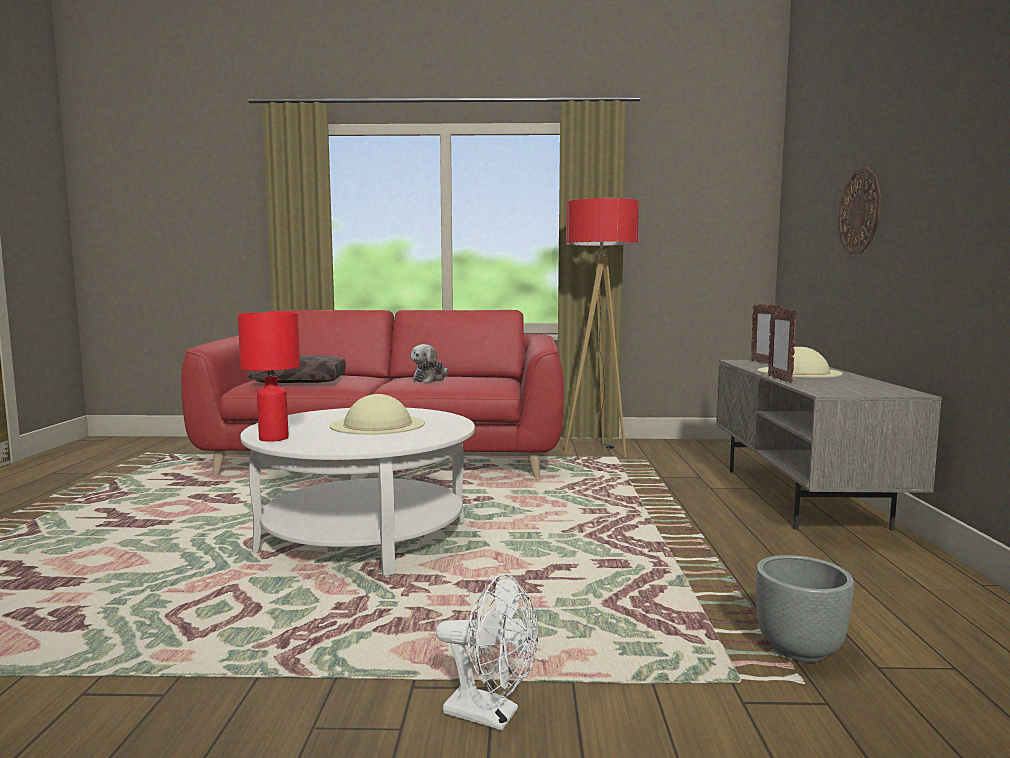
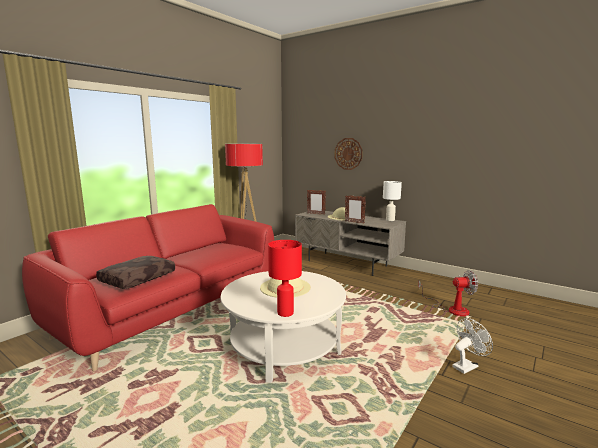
camera: 55 degrees left, 5 degrees up
(430, 379) = (206, 255): plush toy -> none
(799, 648) = (451, 309): grey planter -> fan
(898, 389) = (390, 220): none -> white table lamp

